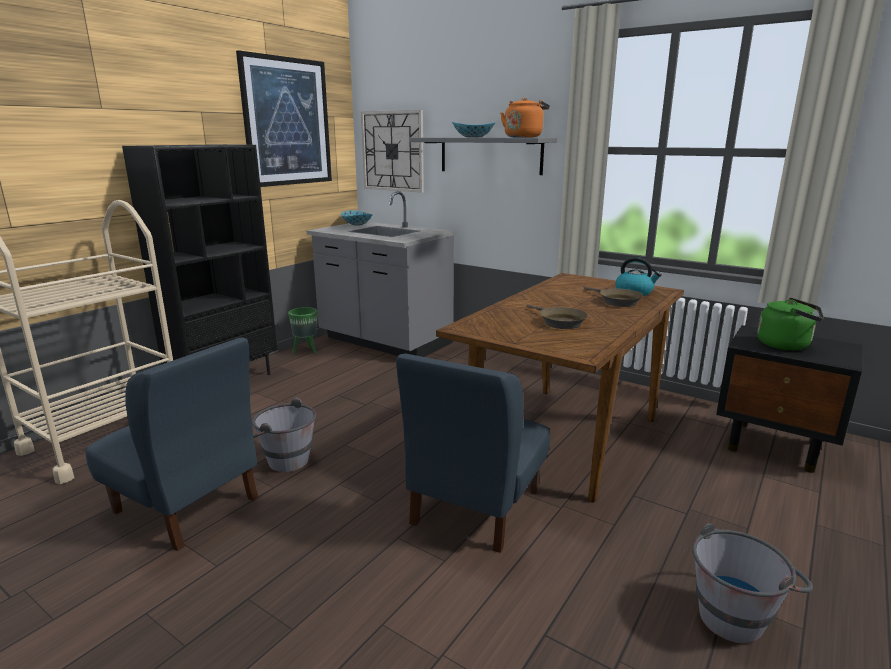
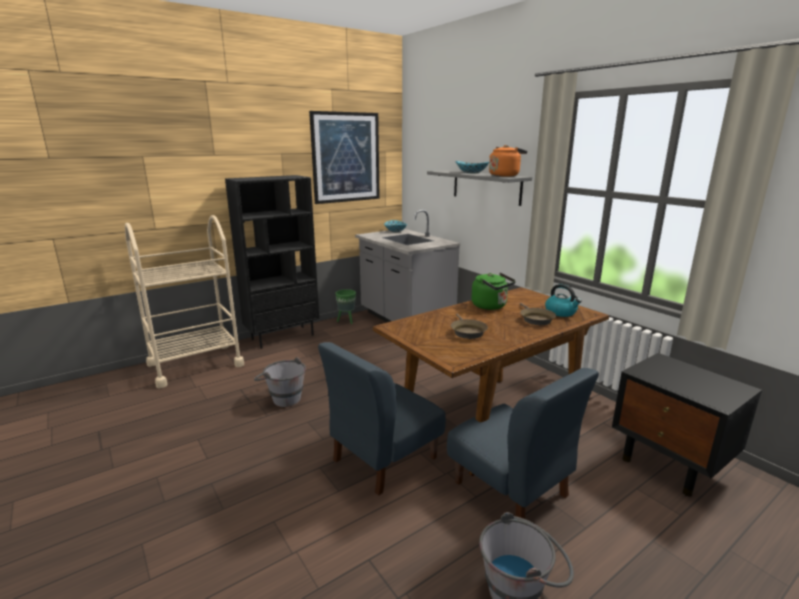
camera: 20 degrees right, 0 degrees up
(187, 505) = (213, 416): blue chair -> blue chair (511, 489)
(393, 151) = (424, 178): wall clock -> none
(786, 345) = (680, 378): green kettle -> green kettle (491, 306)

